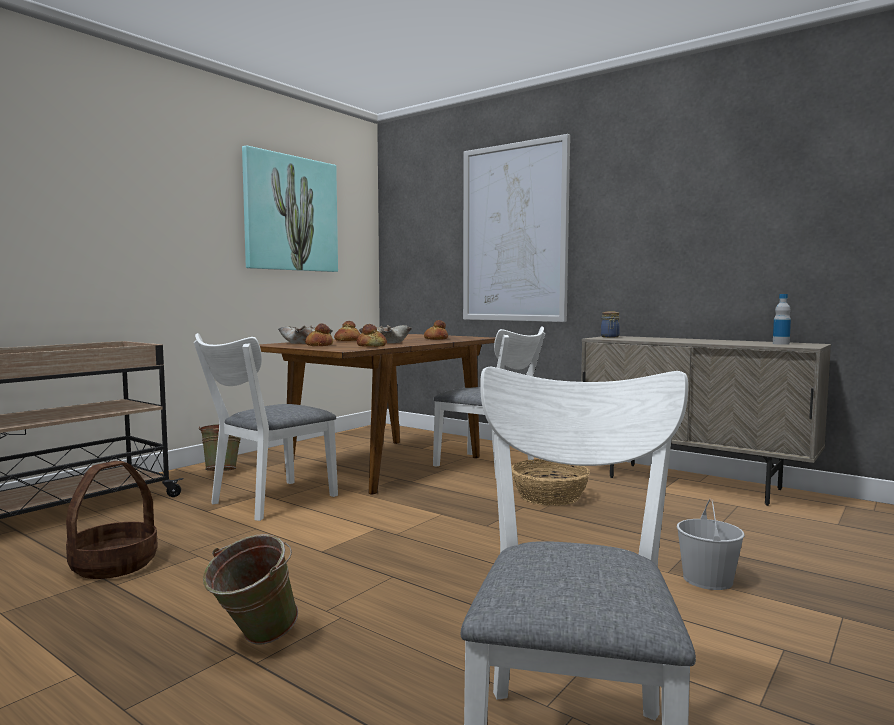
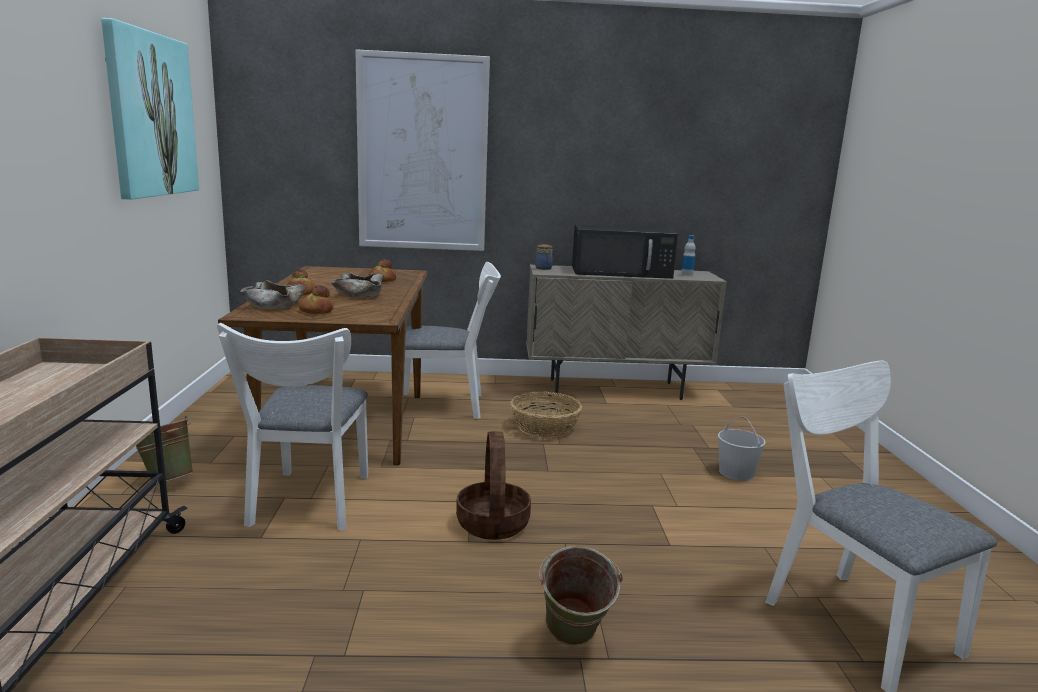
camera: 40 degrees left, 10 degrees up
(114, 564) = (292, 636): basket -> basket (492, 523)
(372, 346) = (377, 306): bread -> none
(695, 340) = (622, 272): none -> black microwave

